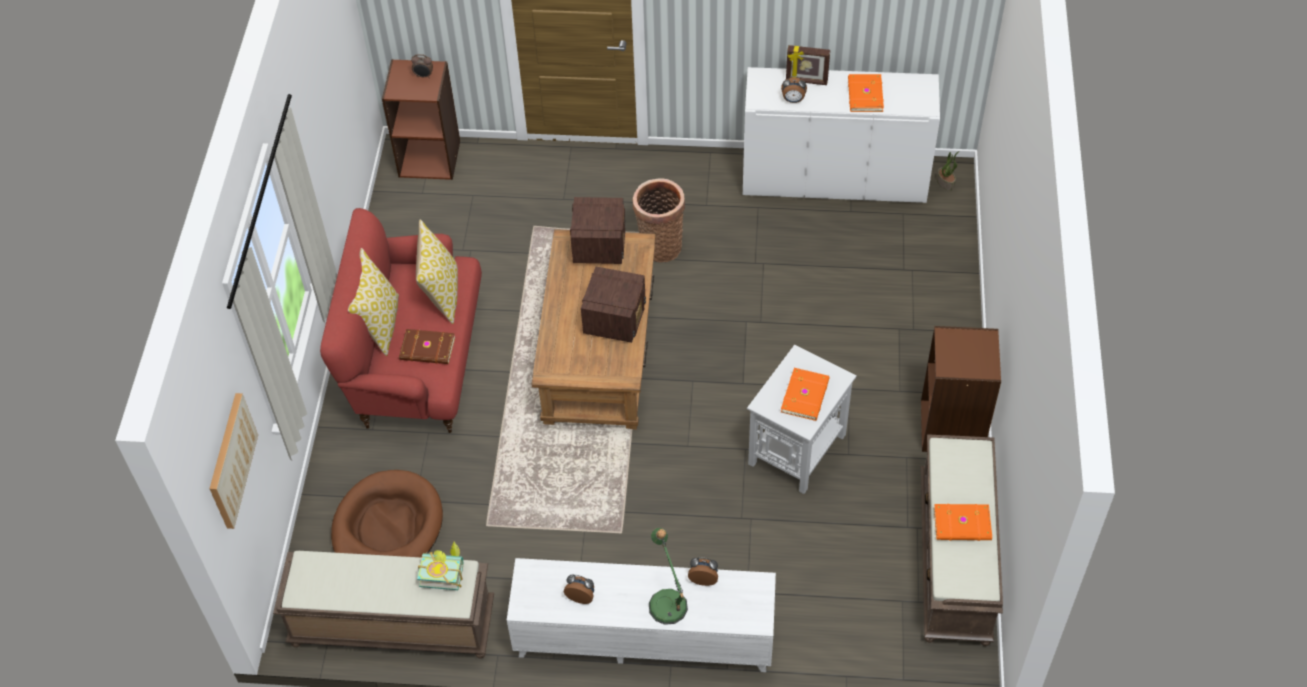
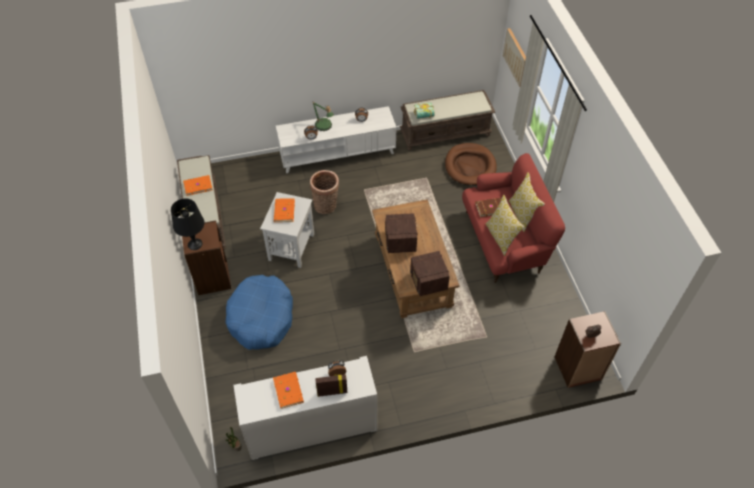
camera: 160 degrees right, 0 degrees up
(660, 245) = (406, 345): basket -> basket (326, 206)
(877, 339) = (261, 318): none -> blue dog bed
(978, 342) = (194, 244): none -> black table lamp

